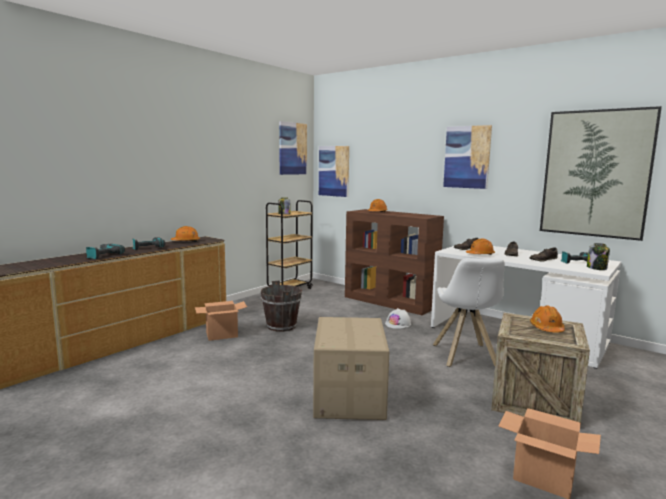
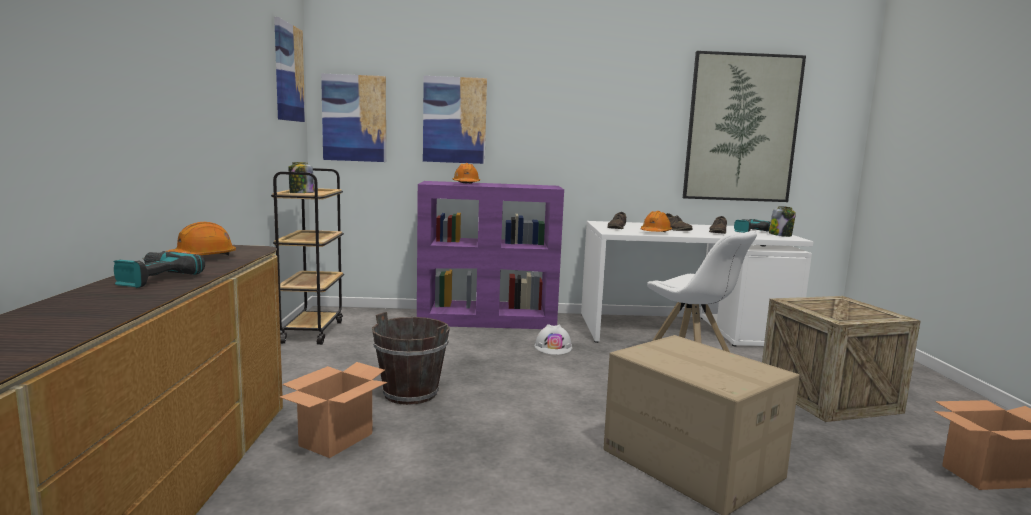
camera: 40 degrees left, 0 degrees up
(102, 255) = (88, 312): power drill -> none
(390, 301) = (487, 319): brown bookcase -> purple bookcase
(467, 157) = (588, 103): picture -> picture (454, 120)
(546, 328) = (842, 307): orange hard hat -> none

